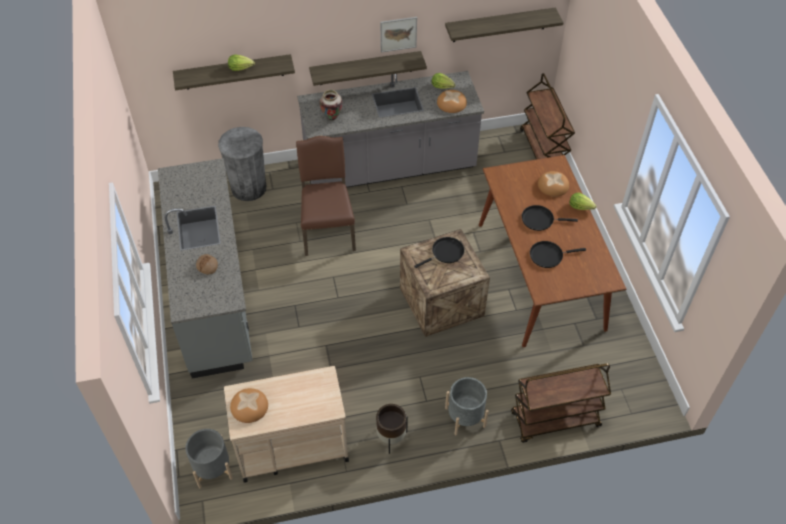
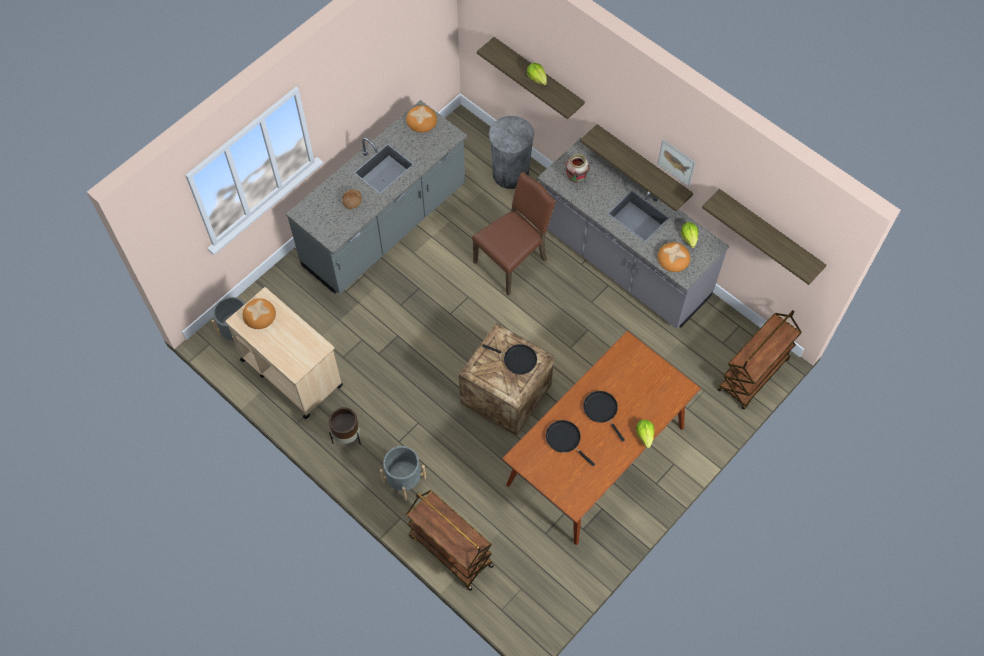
camera: 55 degrees right, 10 degrees up
(553, 185) = (652, 399): bread -> bread (422, 120)

